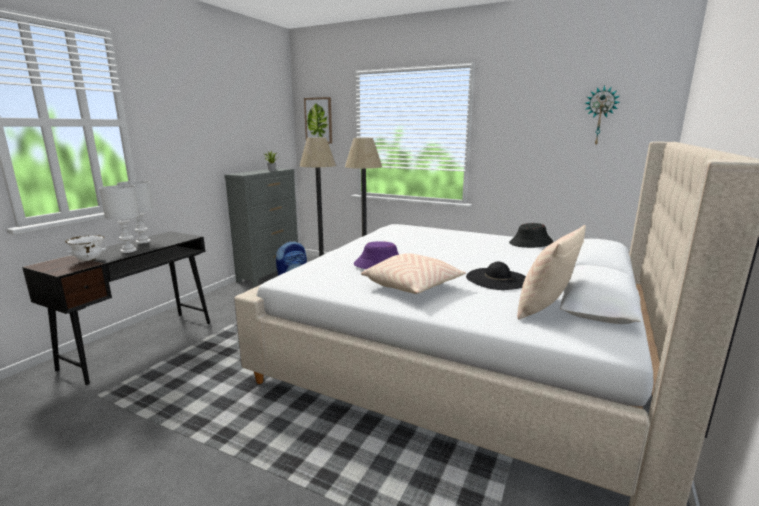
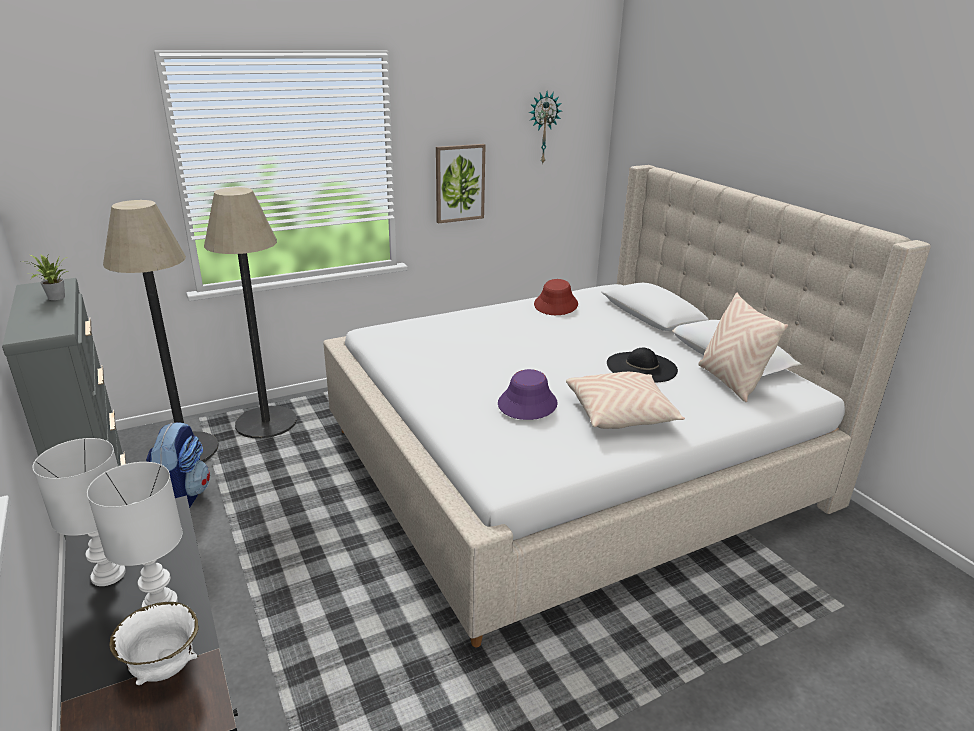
camera: 55 degrees left, 10 degrees up
(318, 120) = (68, 157): picture -> picture (459, 183)
(531, 243) = (556, 305): black hat -> red hat

